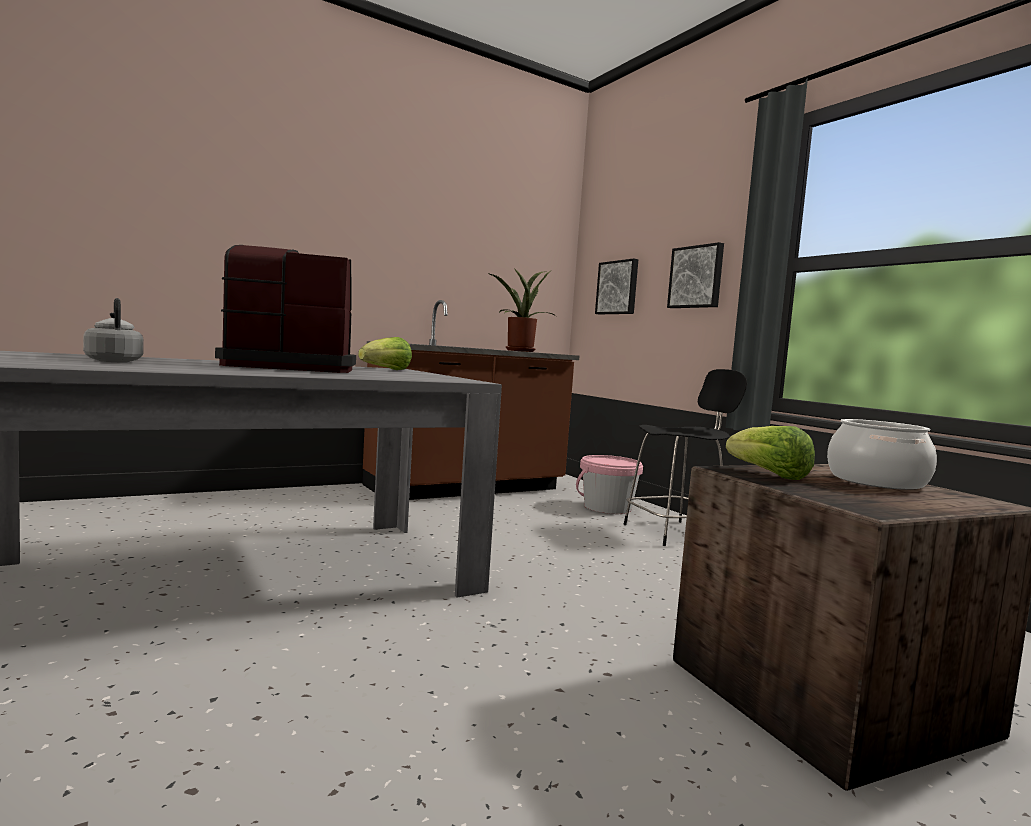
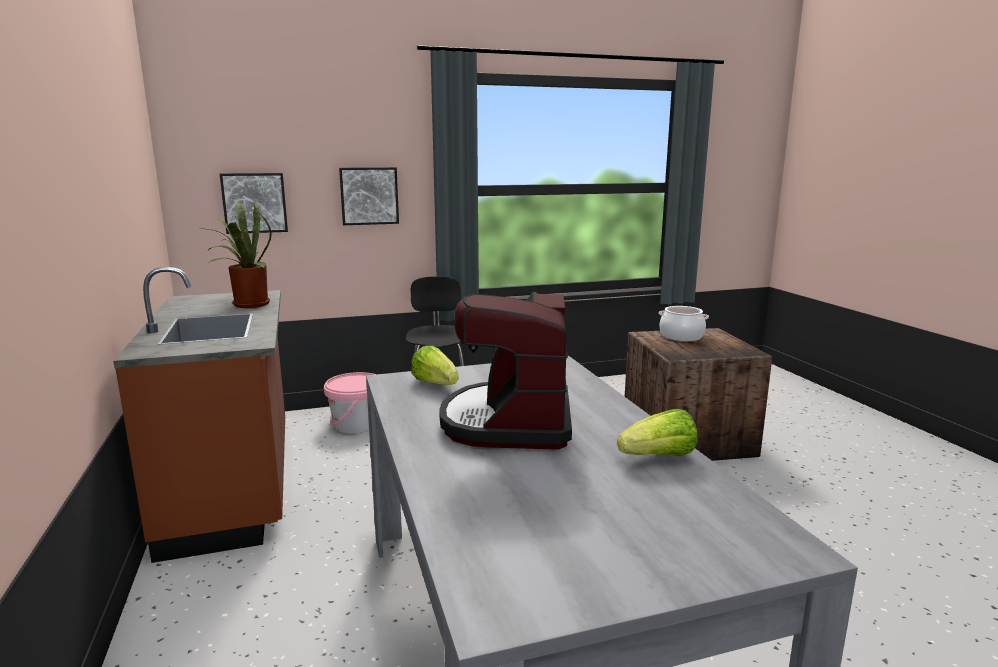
camera: 75 degrees left, 10 degrees up
(114, 361) = (590, 501): grey kettle -> none
(769, 475) = (684, 351): lettuce -> lettuce (659, 457)

